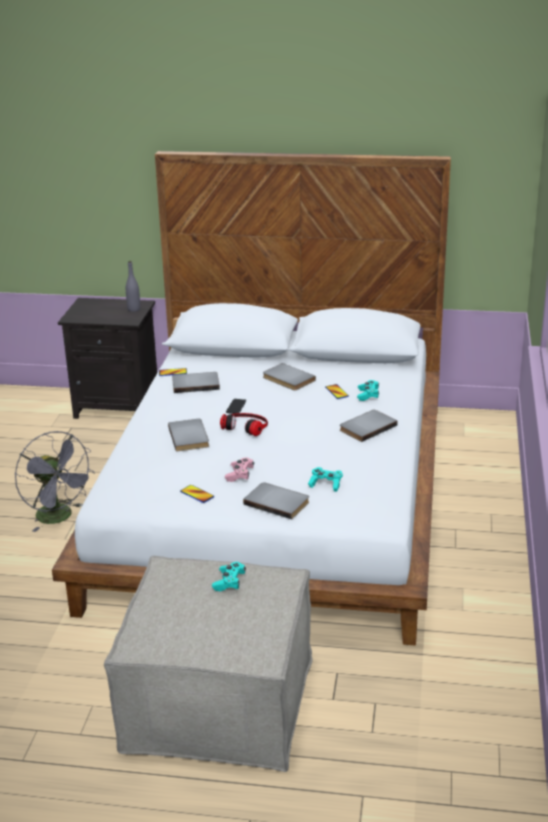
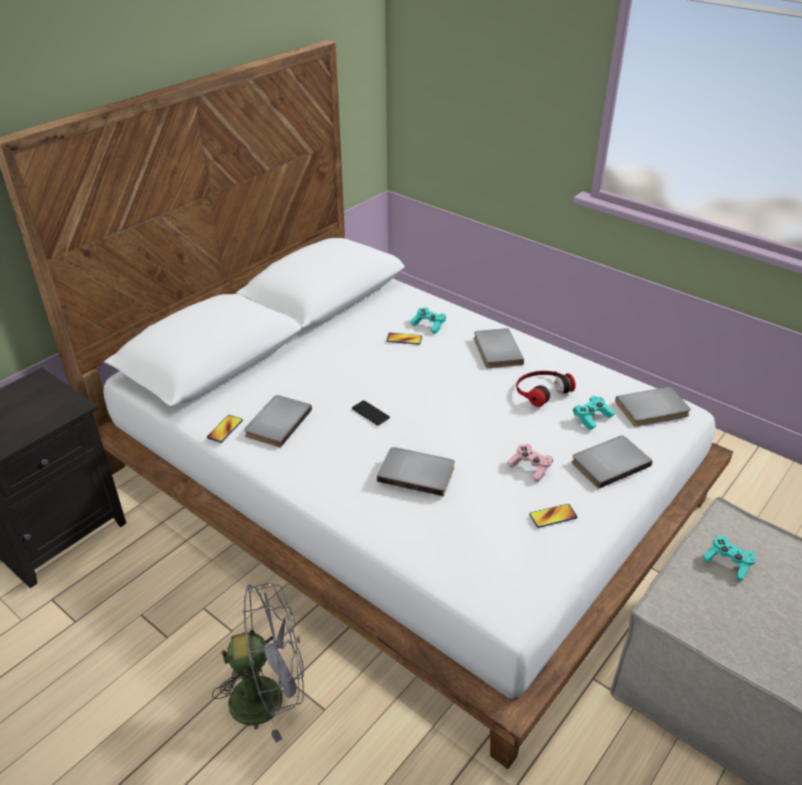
camera: 60 degrees left, 10 degrees up
(134, 309) = (43, 392): grey bottle -> none
(246, 426) = (426, 422): headphones -> headphones (541, 389)
(287, 379) = (340, 357): grey book -> grey book (653, 410)

